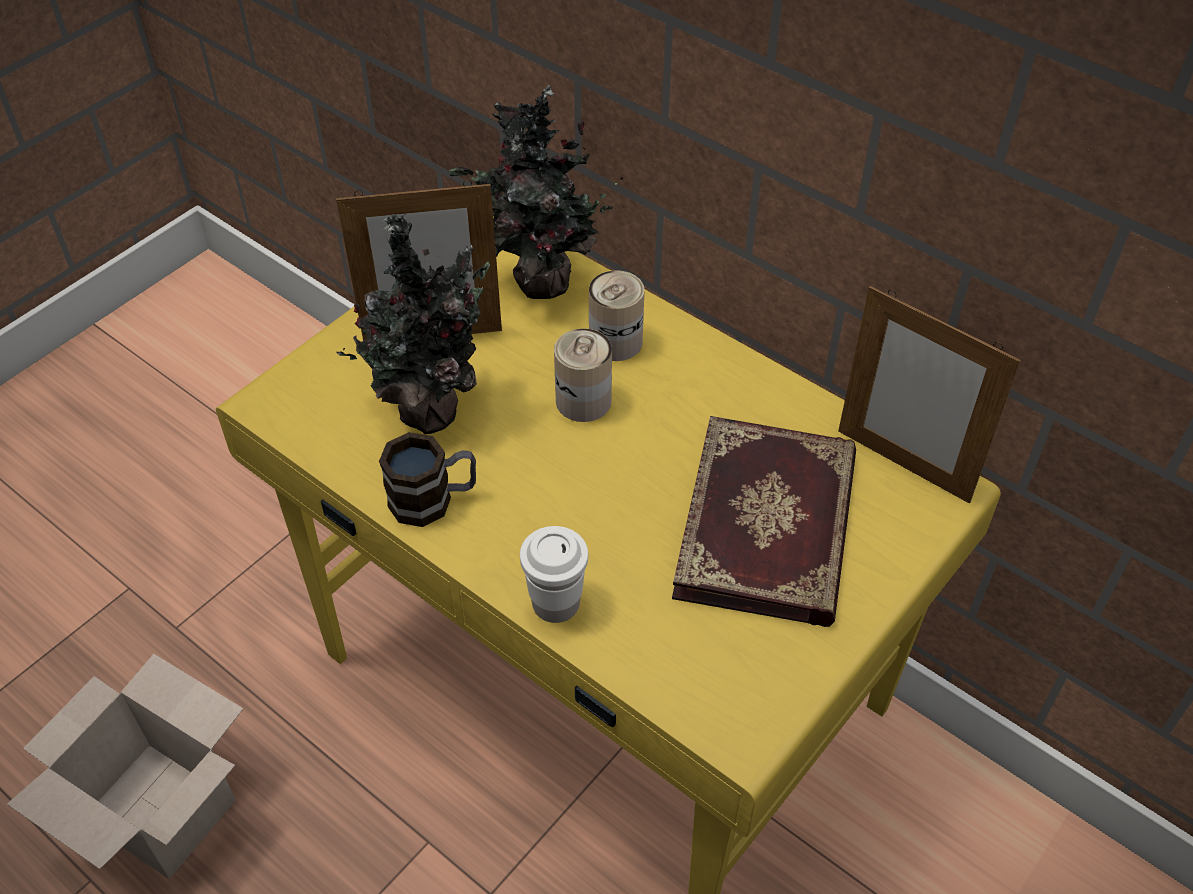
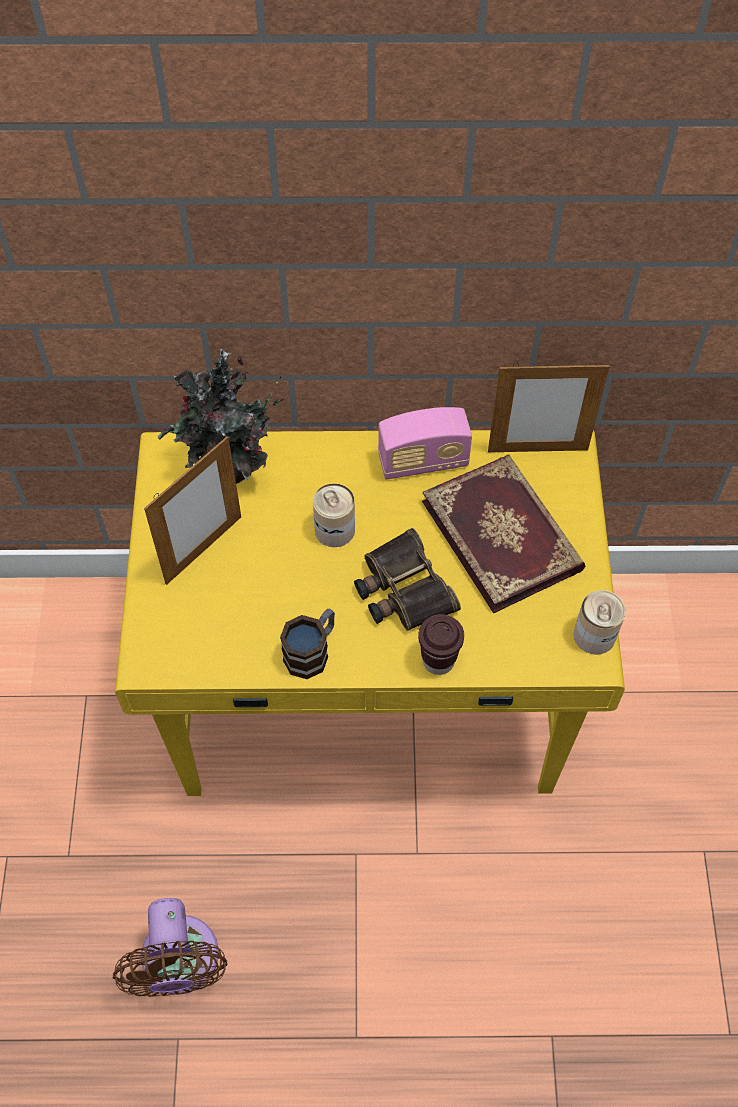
camera: 40 degrees left, 10 degrees up
(164, 810) = (180, 964): cardboard box -> brown fan
(431, 407) = (251, 596): potted plant -> none
(556, 604) = (438, 661): white cup -> brown cup
(593, 505) = (402, 589): none -> binoculars
(615, 341) = (315, 478): can -> can (594, 635)
(751, 395) = (423, 461): none -> radio

